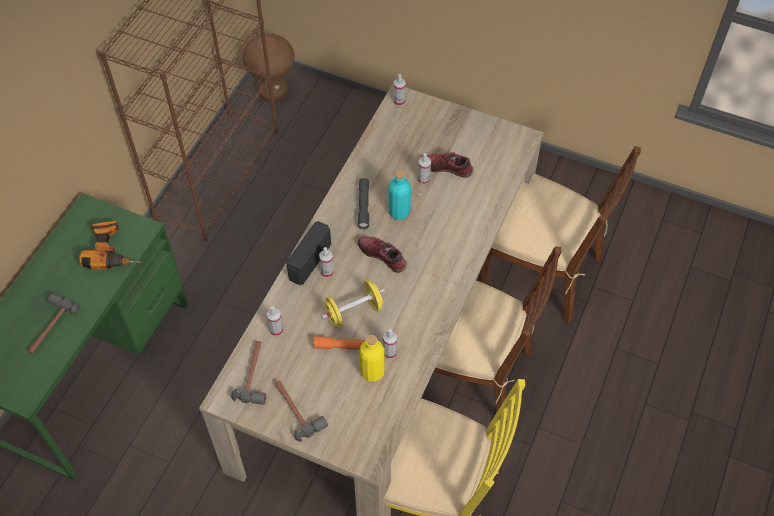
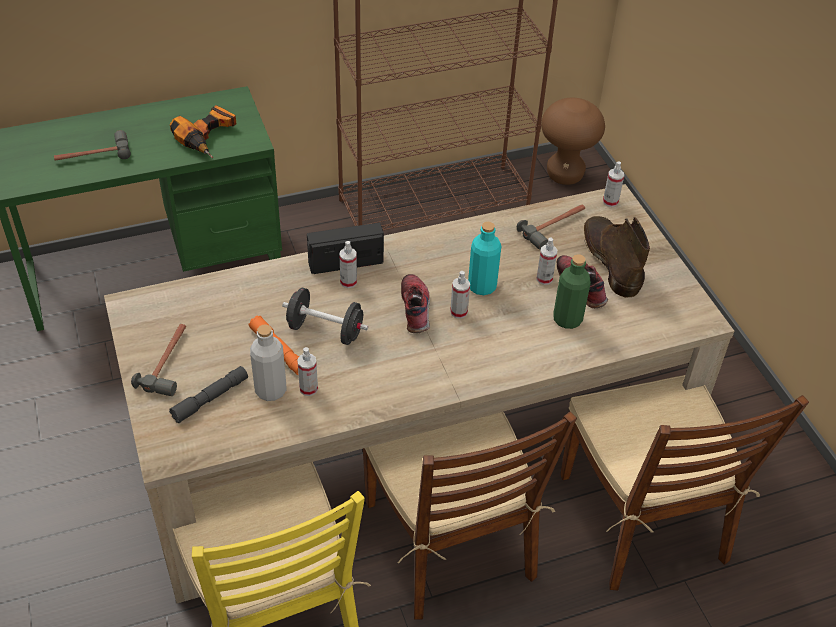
camera: 45 degrees right, 10 degrees down
(254, 374) = (178, 307): hammer -> hammer (555, 227)
(276, 330) = (243, 290): spray bottle -> spray bottle (458, 312)
(354, 312) = (325, 330): yellow dumbbell -> black dumbbell
(363, 206) = (455, 257): grey flashlight -> grey flashlight (210, 399)
(372, 372) = (270, 390): yellow bottle -> grey bottle
(442, 139) = (610, 260): none -> brown boot
(463, 194) = (567, 319): none -> green bottle

